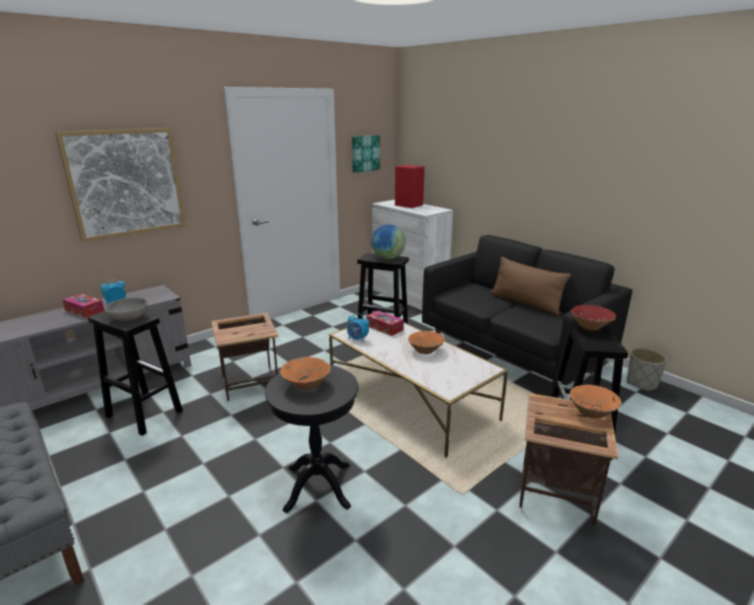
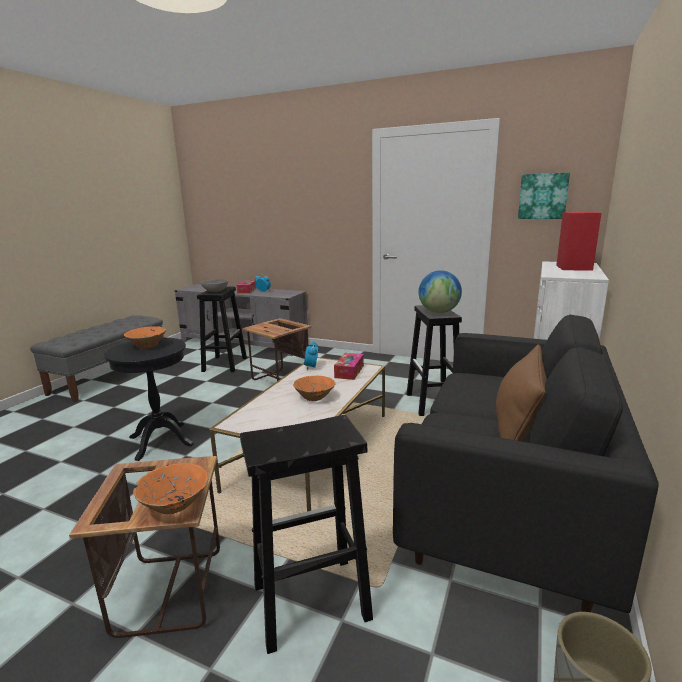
camera: 65 degrees right, 5 degrees down
(126, 183) = (292, 208): picture -> none
(590, 327) = (330, 431): red bowl -> none

